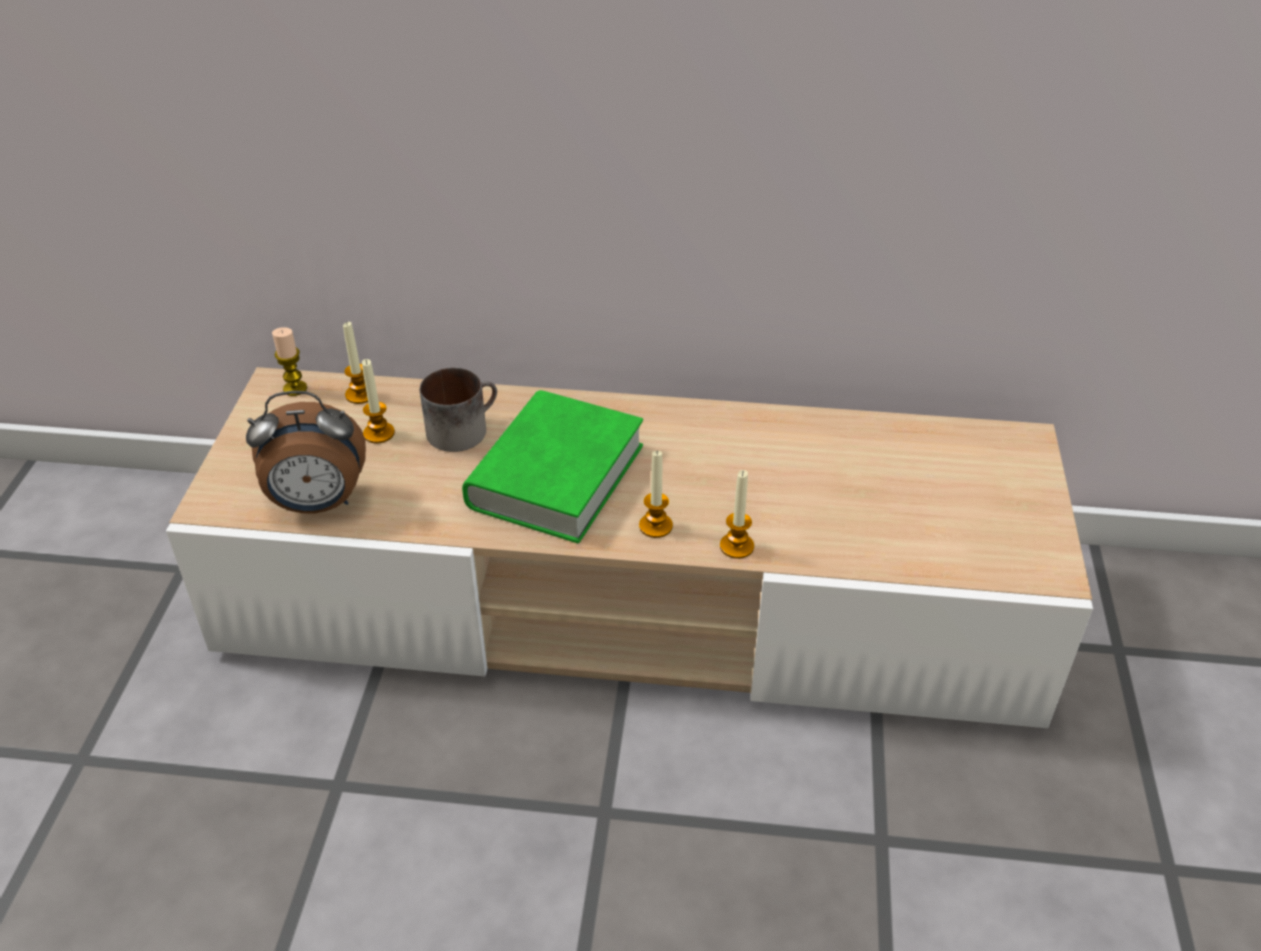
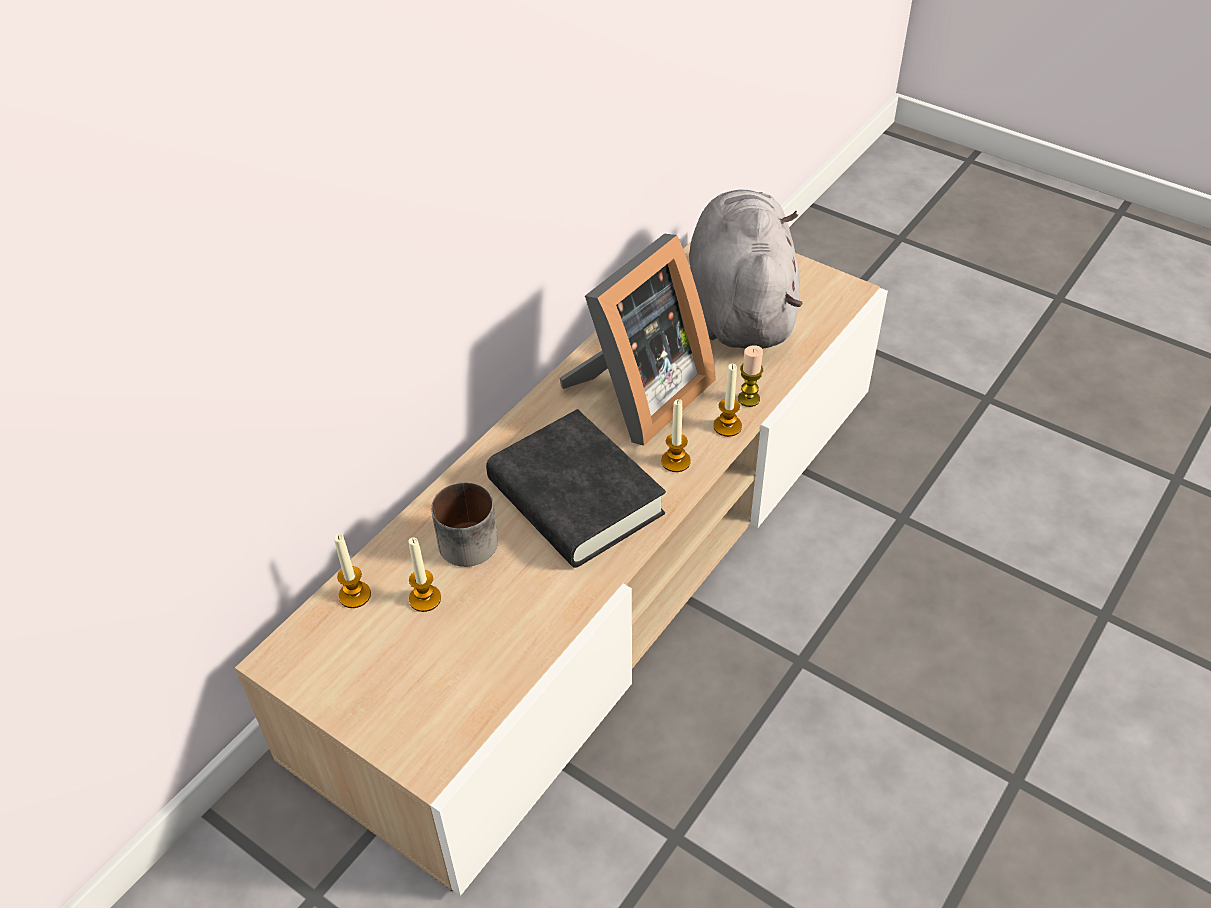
camera: 60 degrees left, 5 degrees up
(295, 388) = (301, 644): candle -> candle (748, 399)
(317, 504) = (491, 675): alarm clock -> none
(556, 476) = (575, 498): green book -> black book
(725, 467) = (638, 396): none -> picture frame
(933, 492) = (741, 306): none -> grey plush toy

